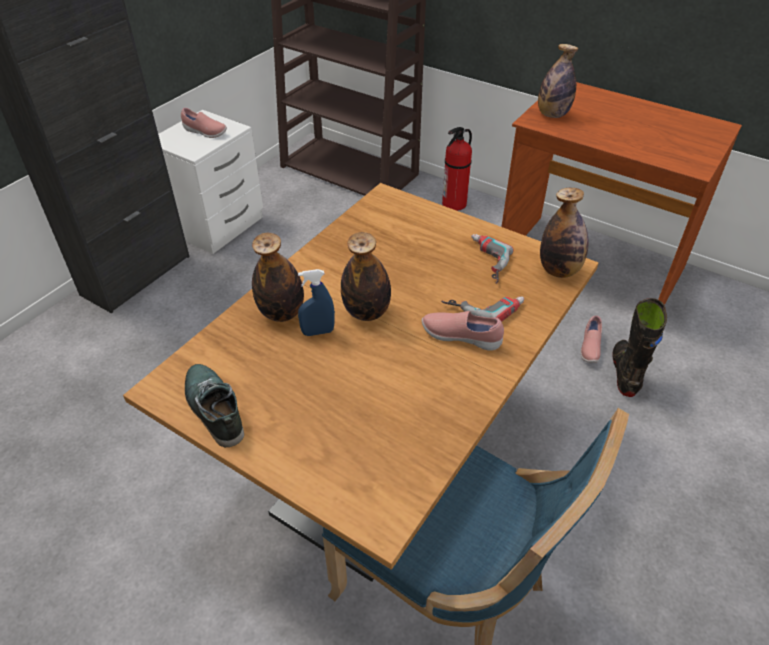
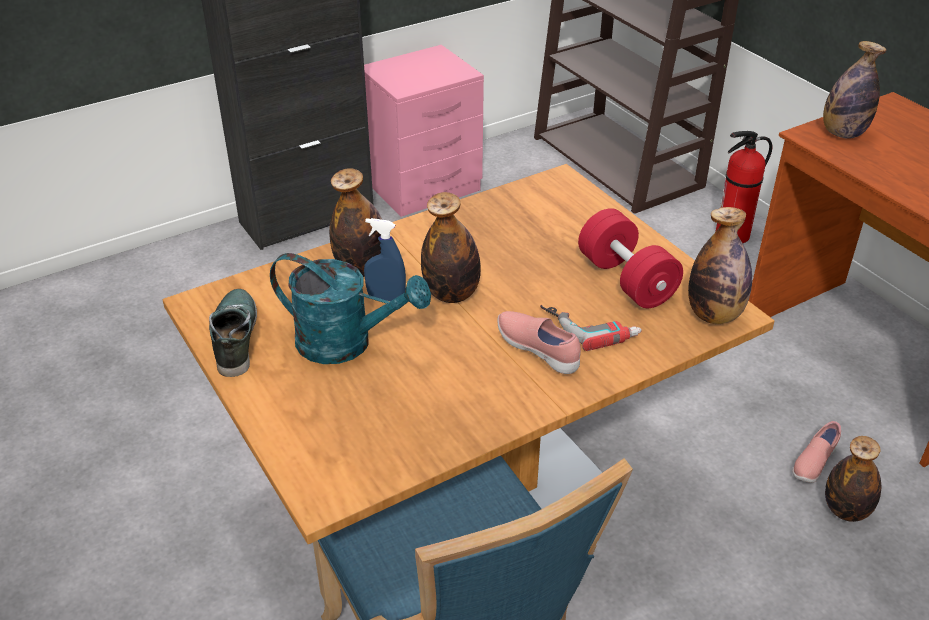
camera: 25 degrees right, 5 degrees down
(205, 132) = (428, 70): pink shoe -> none
(219, 225) = (426, 187): white nightstand -> pink nightstand
(312, 381) = (347, 343): none -> turquoise watering can
(484, 262) = (626, 280): power drill -> red dumbbell
(625, 373) = (845, 510): black boot -> bottle

